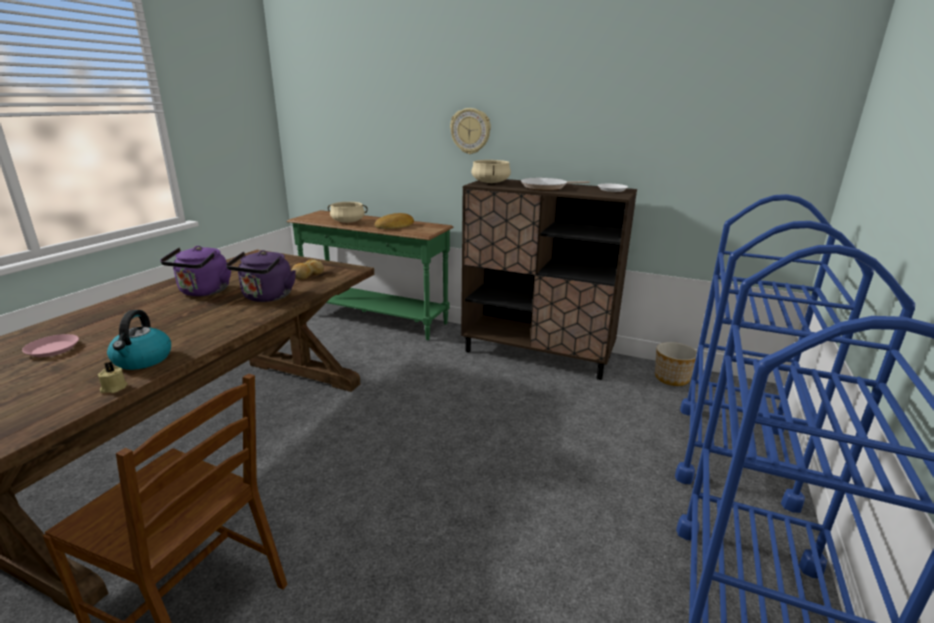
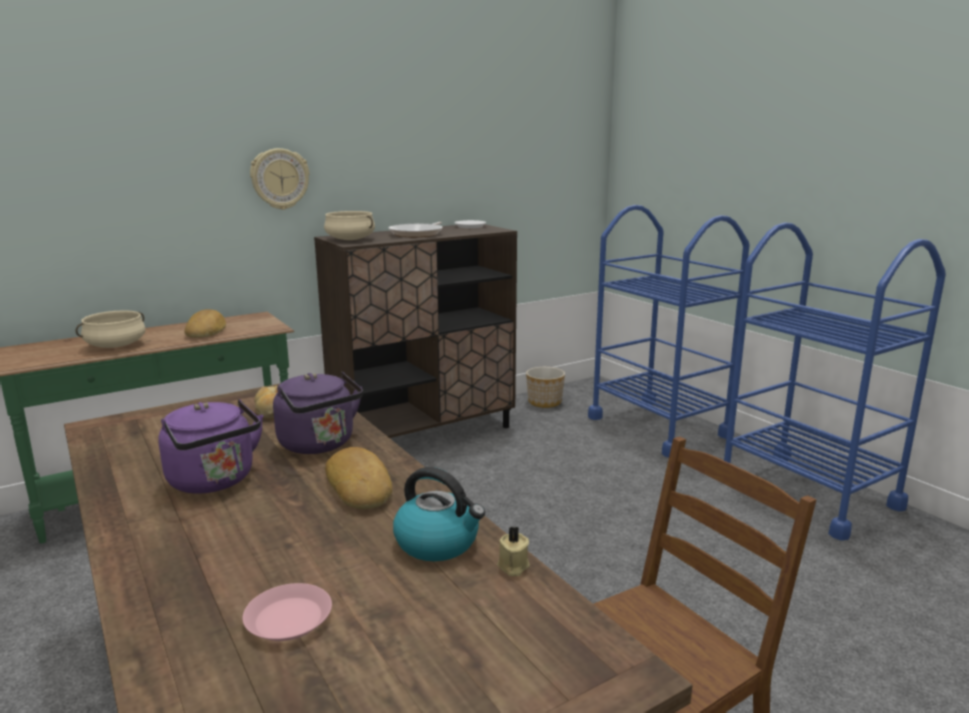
camera: 55 degrees left, 5 degrees down
(213, 322) = (361, 486): none -> bread

